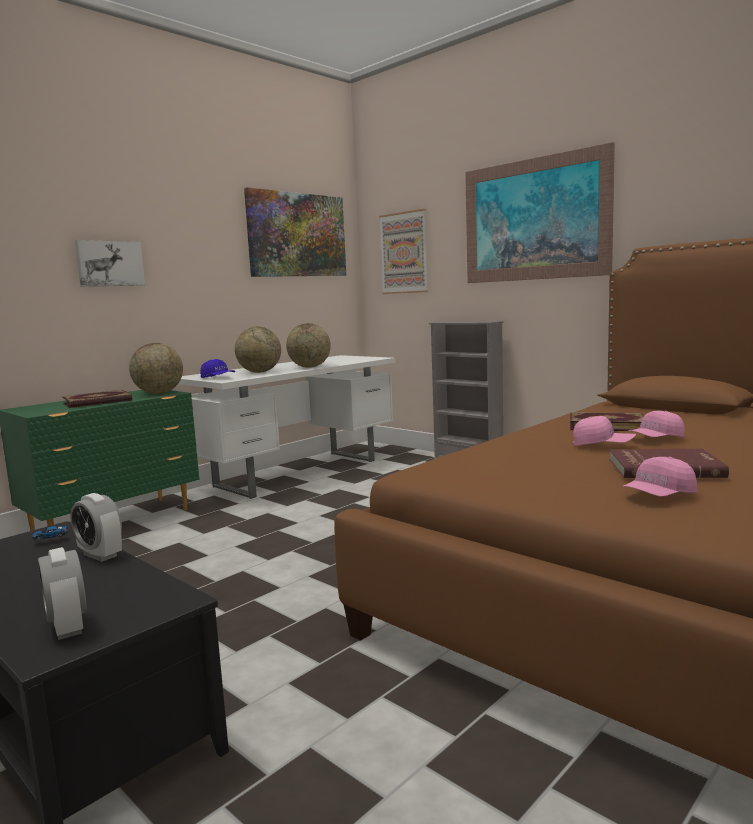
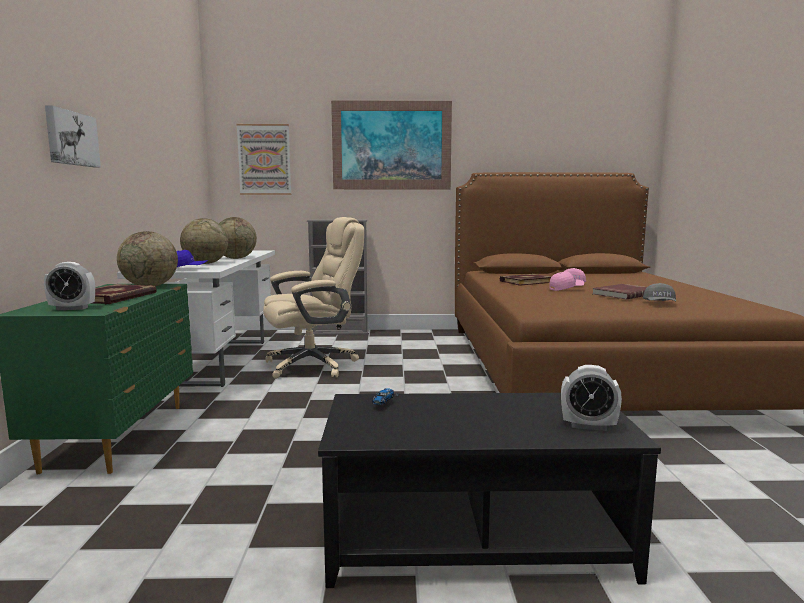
camera: 45 degrees left, 0 degrees up
(100, 555) = (455, 399): alarm clock -> alarm clock (72, 308)
(297, 235) = (179, 131): picture -> none
(360, 495) = (313, 365): none -> beige office chair
(659, 496) = (660, 303): pink cap -> grey cap

